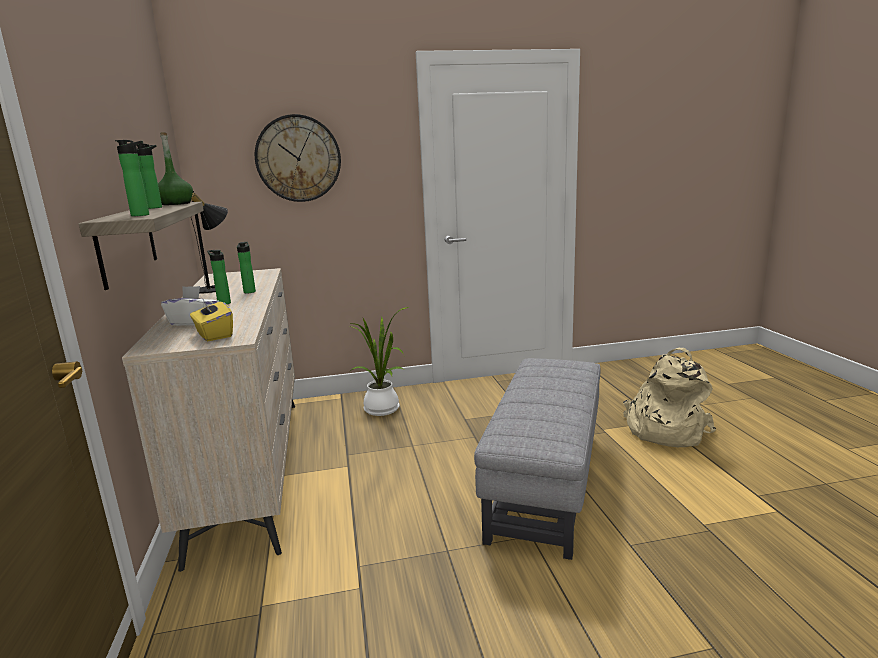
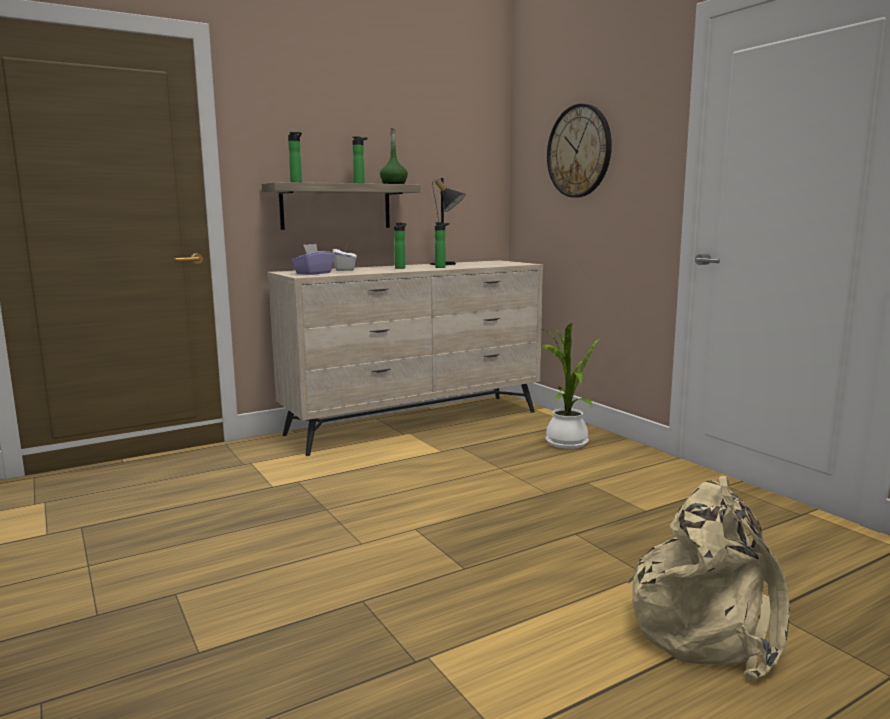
camera: 70 degrees right, 5 degrees down
(214, 335) = (313, 273): yellow tissue box -> purple tissue box
(544, 481) = (472, 541): grey ottoman -> none

